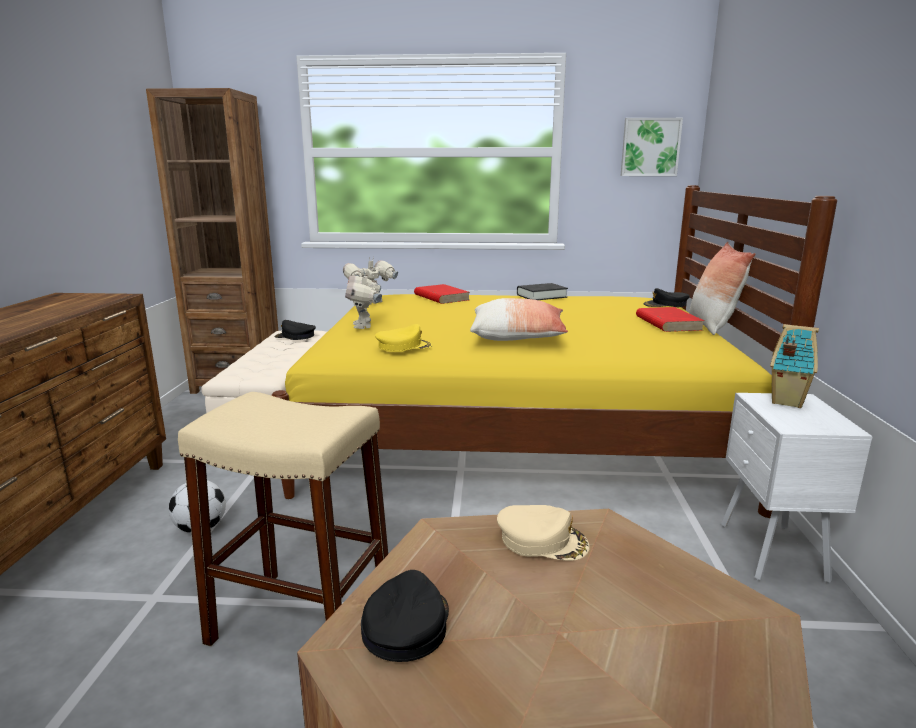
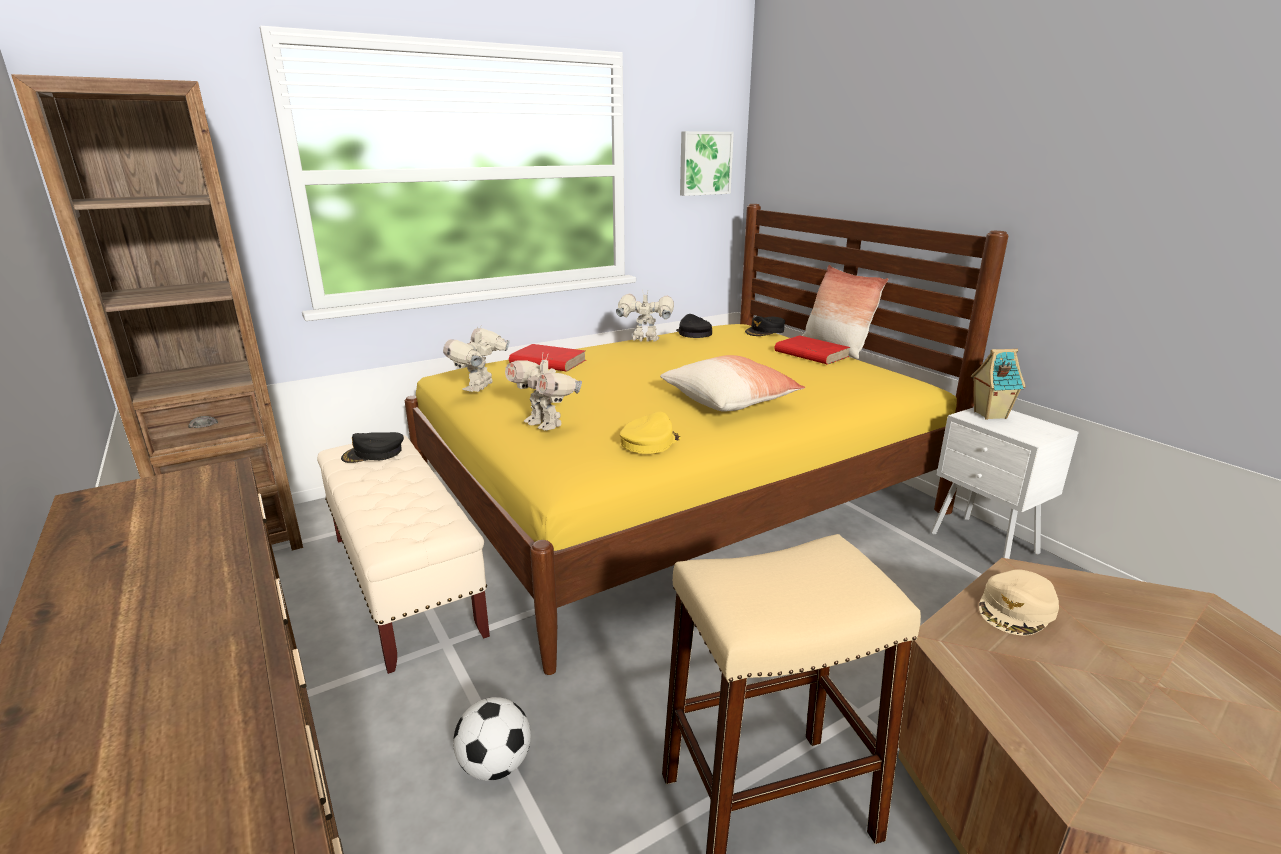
camera: 35 degrees left, 5 degrees up
(405, 625) = (1080, 744): black cap -> black cap (693, 333)
(541, 296) = (645, 341): black book -> toy robot
(542, 540) = (1017, 609): beige cap -> beige cap turned 150 degrees clockwise

